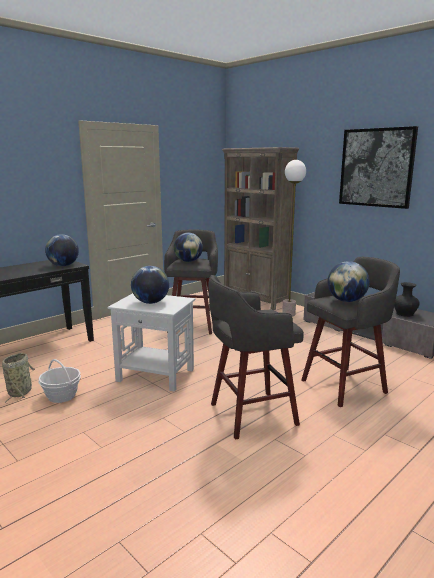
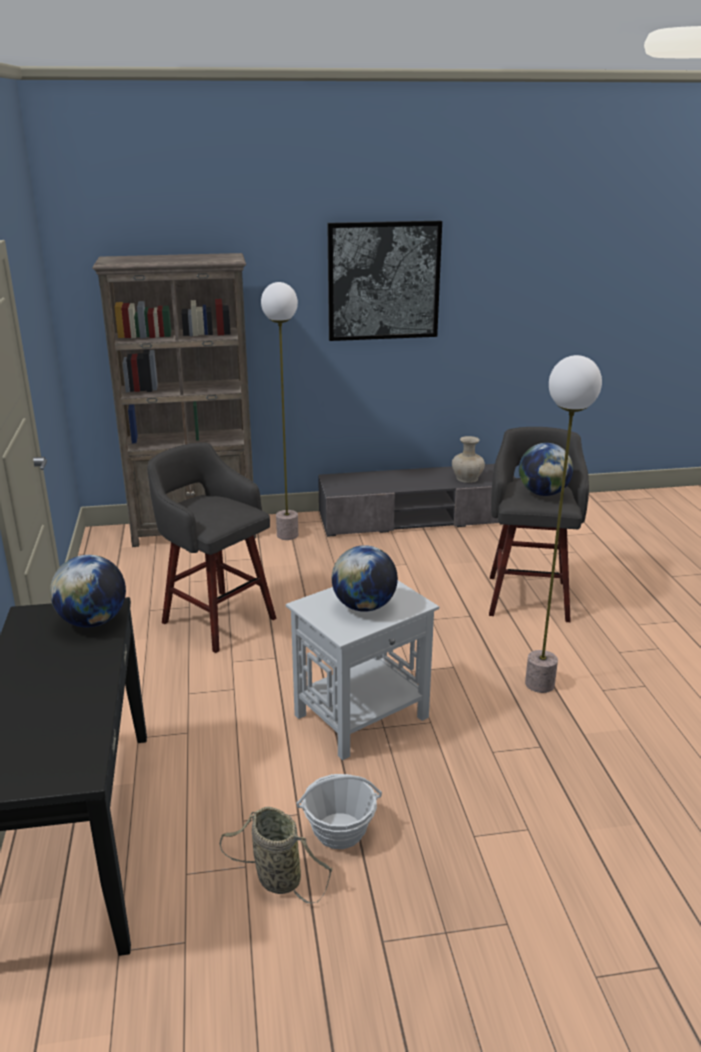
camera: 55 degrees left, 10 degrees up
(188, 261) = (215, 512): globe -> none
(250, 414) = (539, 684): grey stool -> floor lamp
(404, 314) = (467, 478): black vase -> beige vase

